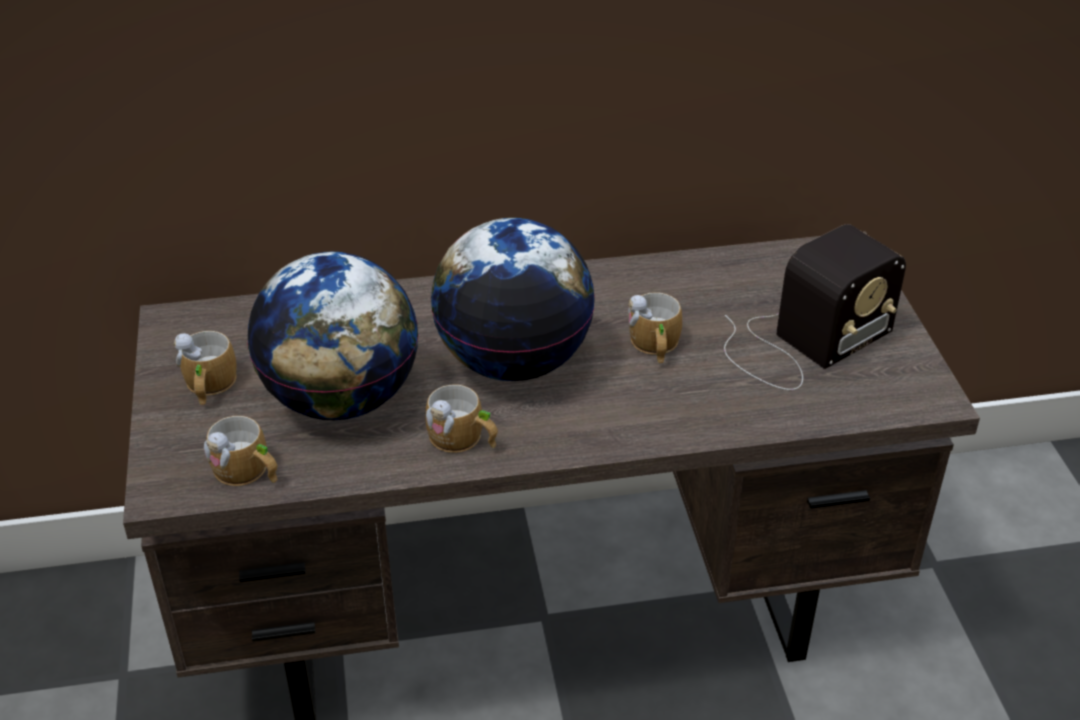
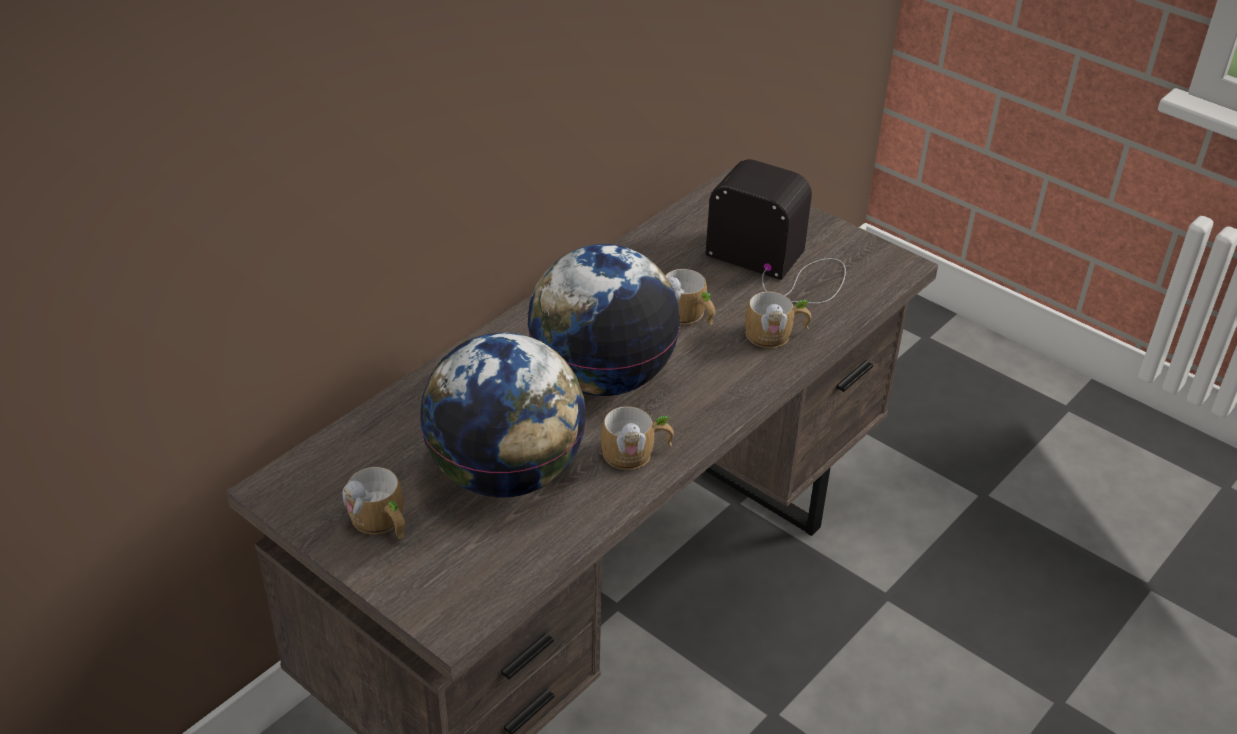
camera: 40 degrees left, 0 degrees up
(247, 472) = (503, 569): mug -> mug (776, 335)
(802, 343) = (780, 266): radio -> radio turned 75 degrees counterclockwise

